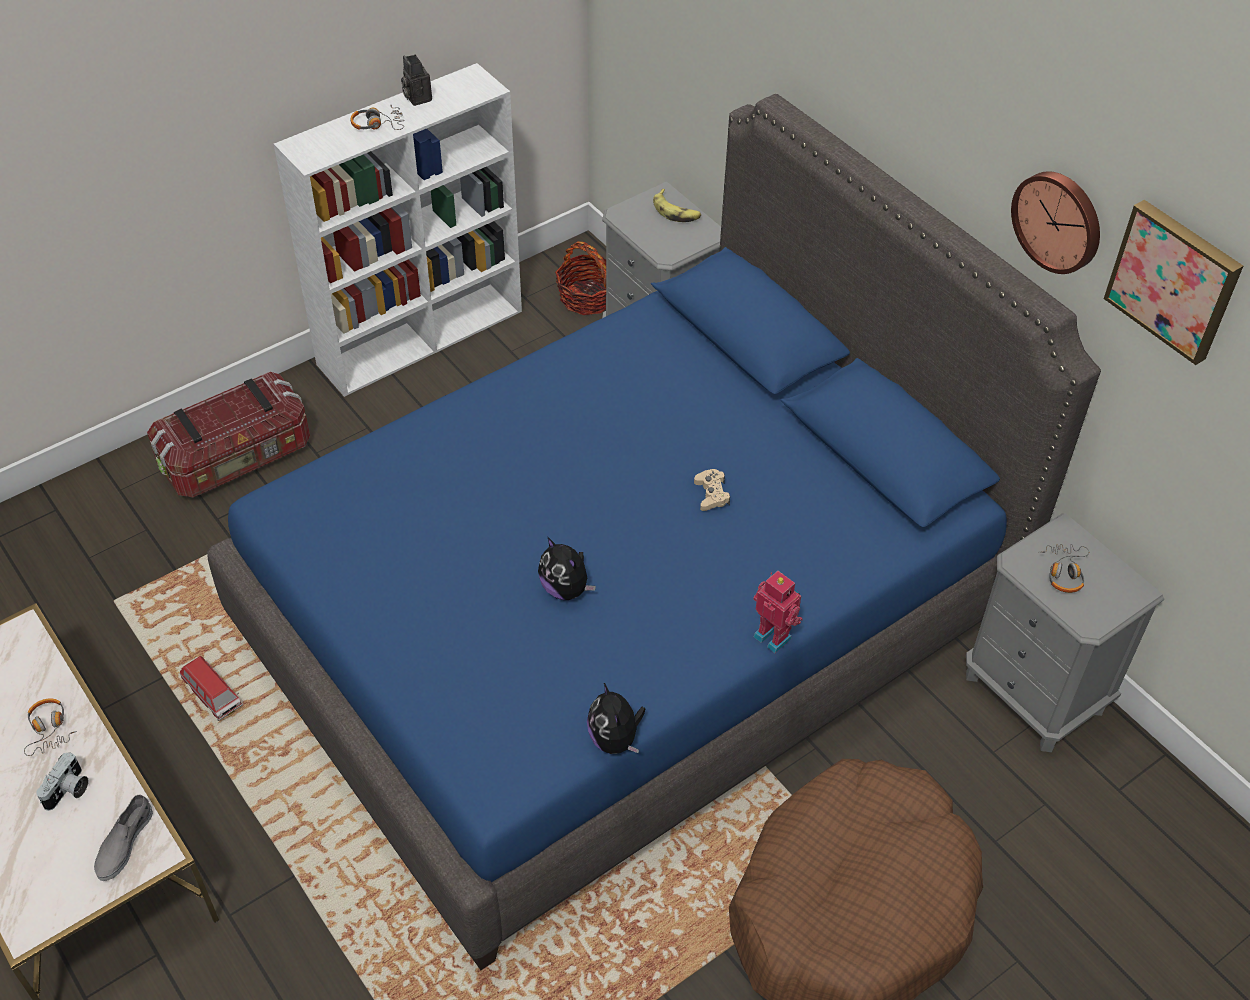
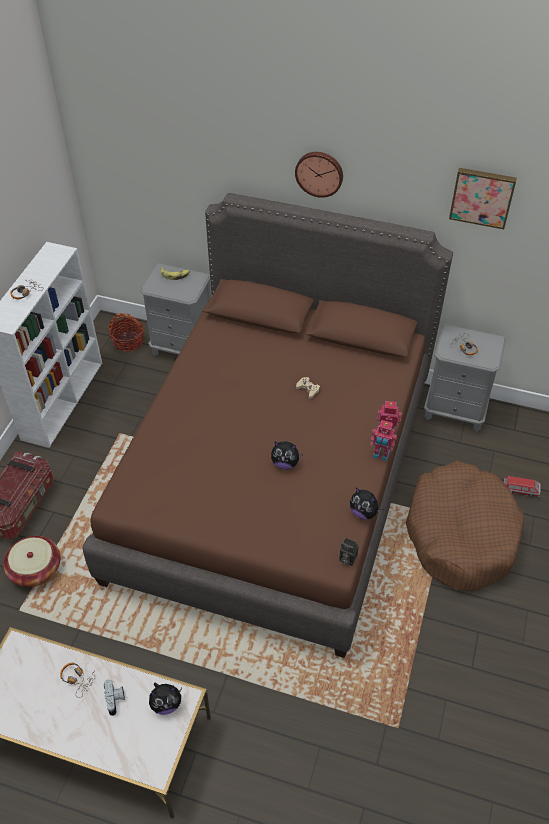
camera: 35 degrees left, 0 degrees up
(124, 842) = (166, 703): grey shoe -> plush toy
(181, 557) = (35, 569): none -> basket
(212, 695) = (113, 622): toy car -> toy car (520, 490)
(416, 97) = (32, 271): camera -> camera (346, 558)
(624, 624) = (274, 477): blue bed -> brown bed
(731, 665) = (381, 455): none -> toy robot
(1059, 220) = (413, 193): wall clock -> wall clock (319, 173)

